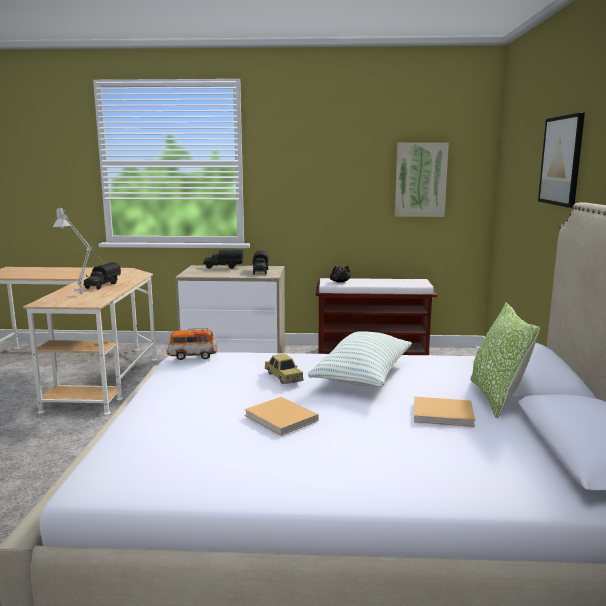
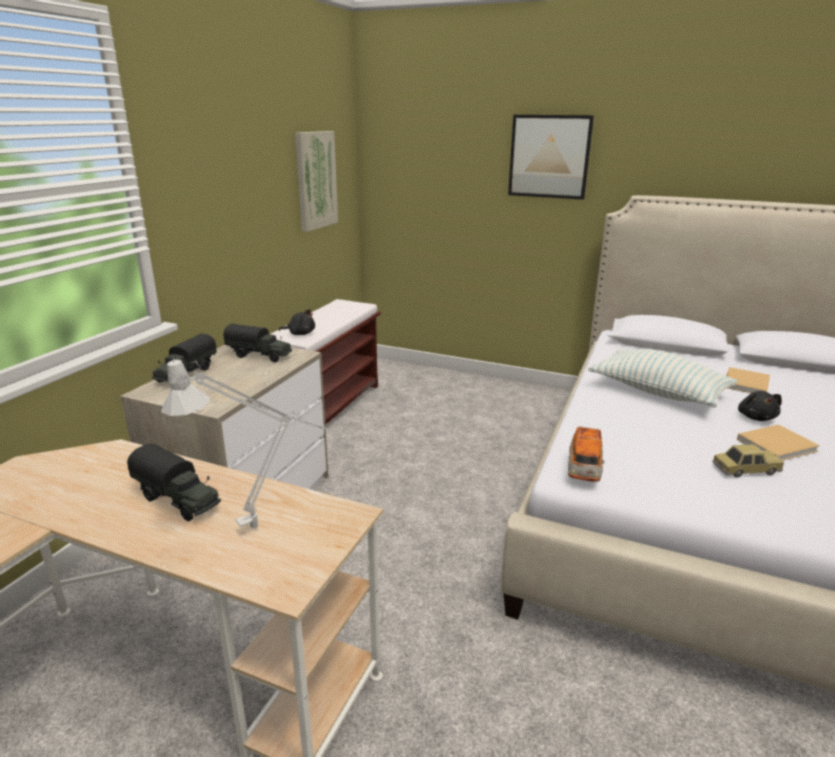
camera: 70 degrees left, 10 degrees up
(283, 377) = (668, 425): toy car -> toy car (745, 470)
(343, 413) = (756, 417): none -> black plush toy
(497, 398) = (706, 360): pillow -> none

